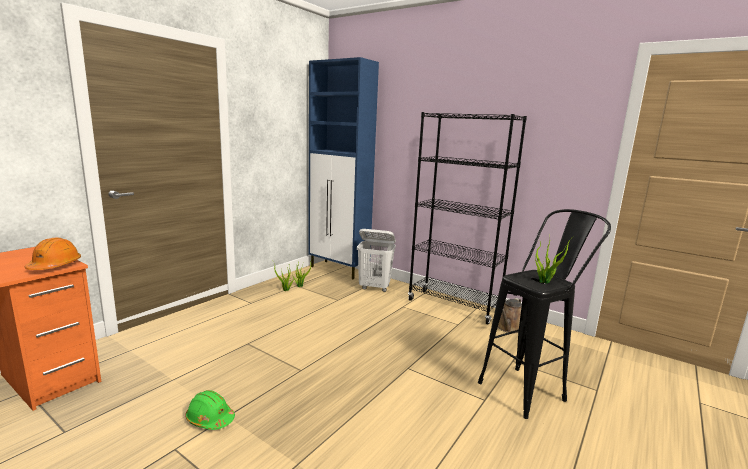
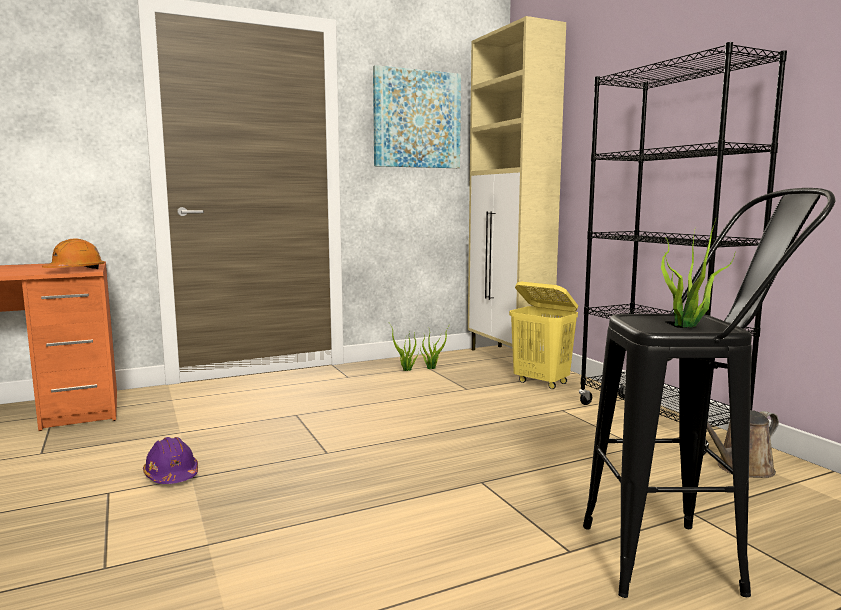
camera: 30 degrees right, 5 degrees down
(210, 419) = (171, 475): green hard hat -> purple hard hat
(277, 114) = (416, 119): none -> picture
(339, 270) = (509, 357): blue cabinet -> beige cabinet
(375, 287) = (541, 382): white laundry basket -> yellow laundry basket

